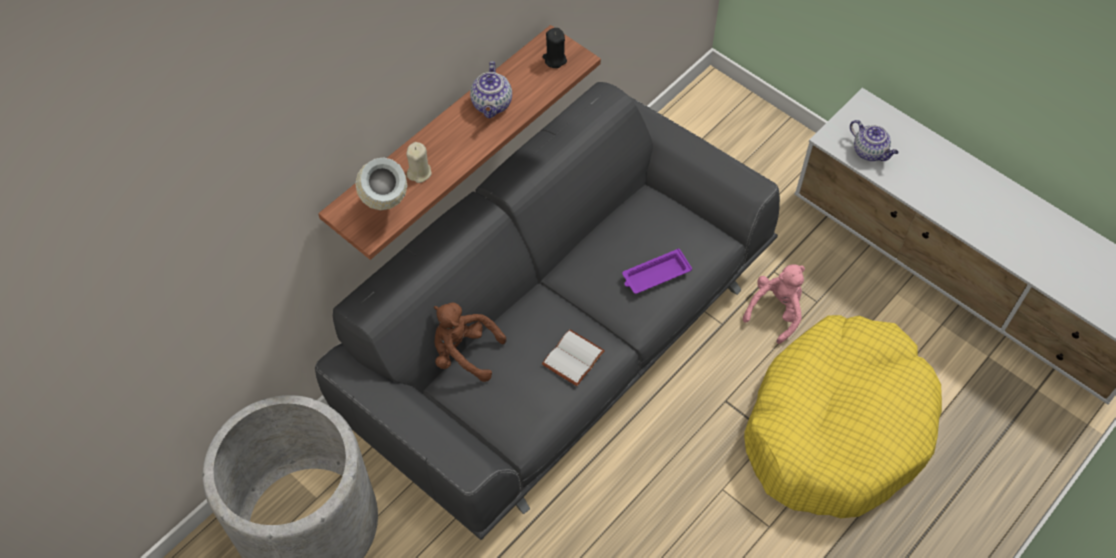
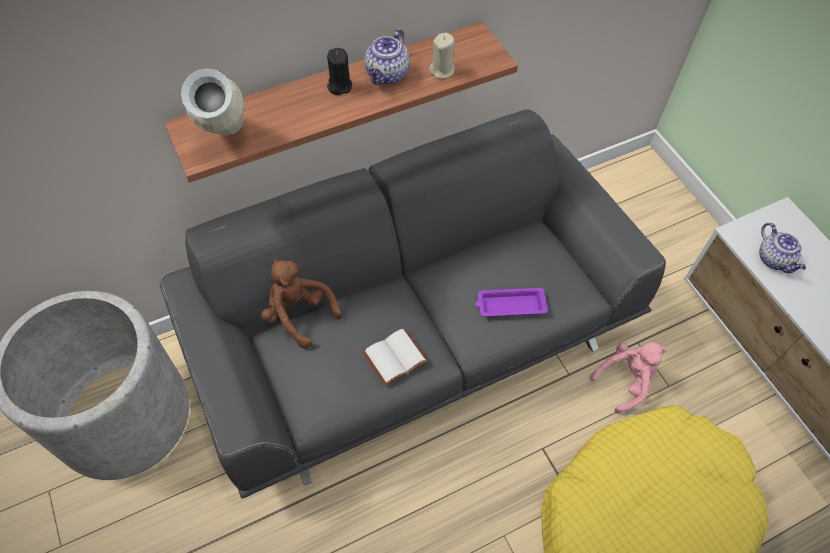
camera: 20 degrees right, 0 degrees up
(419, 173) = (281, 115): beige candle -> beige candle (442, 70)
(554, 59) = (471, 53): black candle -> black candle (339, 86)

